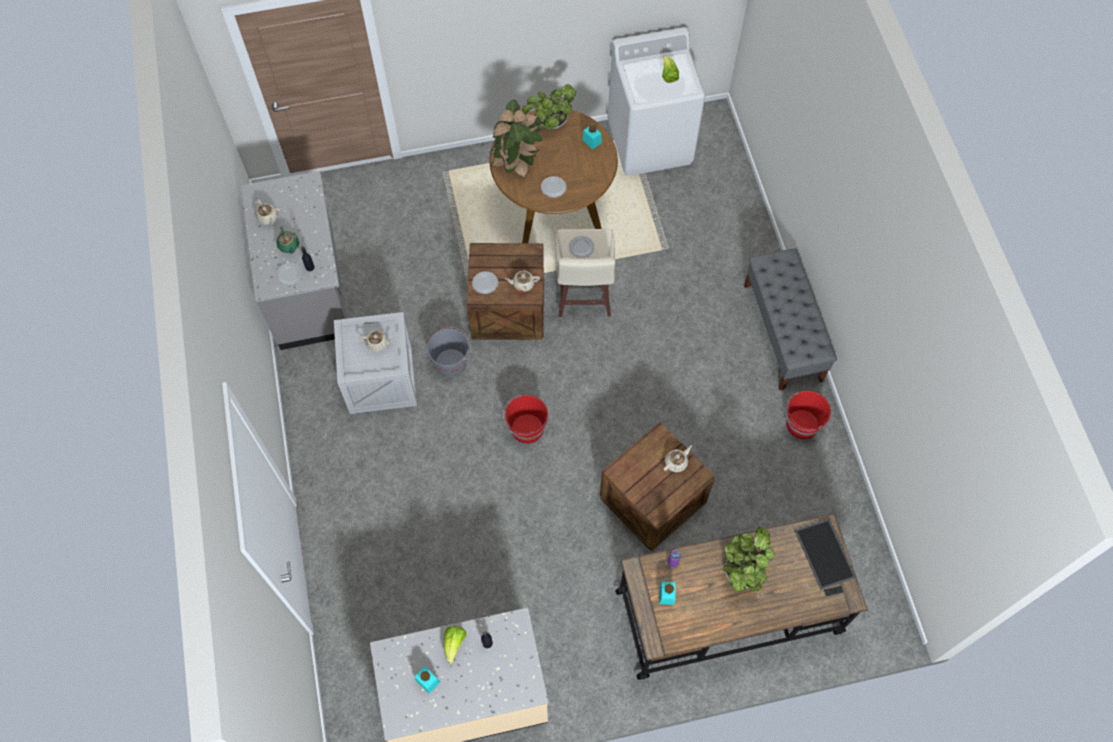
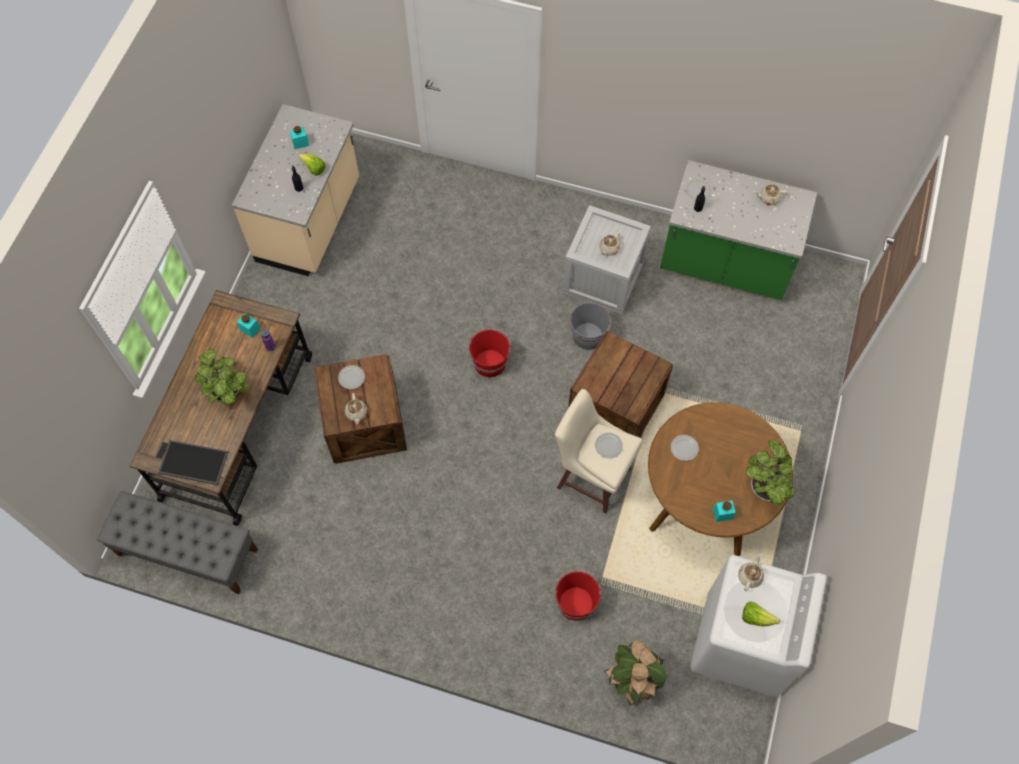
camera: 120 degrees right, 0 degrees up
(289, 246) = (729, 202): green teapot -> none
(309, 288) = (725, 264): grey counter -> green counter
(485, 283) = (621, 355): plate -> plate (352, 378)
(517, 163) = (732, 431): potted plant -> potted plant (632, 680)
(523, 284) = (602, 385): beige teapot -> beige teapot (750, 576)
(783, 332) = (446, 634): grey bench -> grey bench (187, 552)
(801, 424) = (347, 589): red bucket -> red bucket (575, 602)

